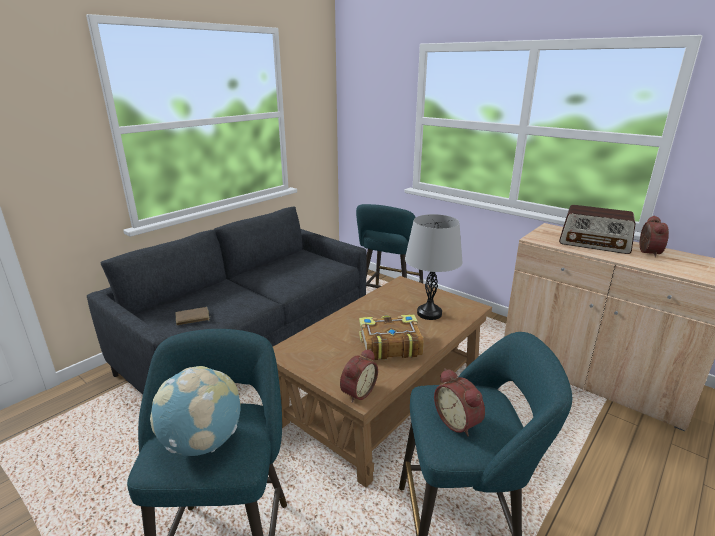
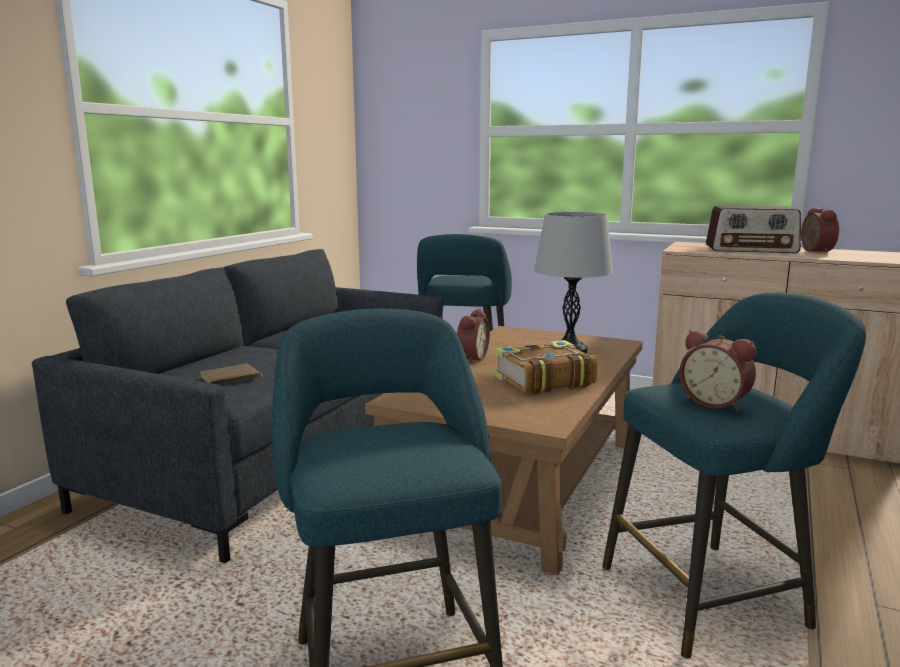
camera: 15 degrees left, 10 degrees down
(203, 442) = (392, 453): globe -> none
(357, 392) = (538, 421): alarm clock -> alarm clock (470, 358)

